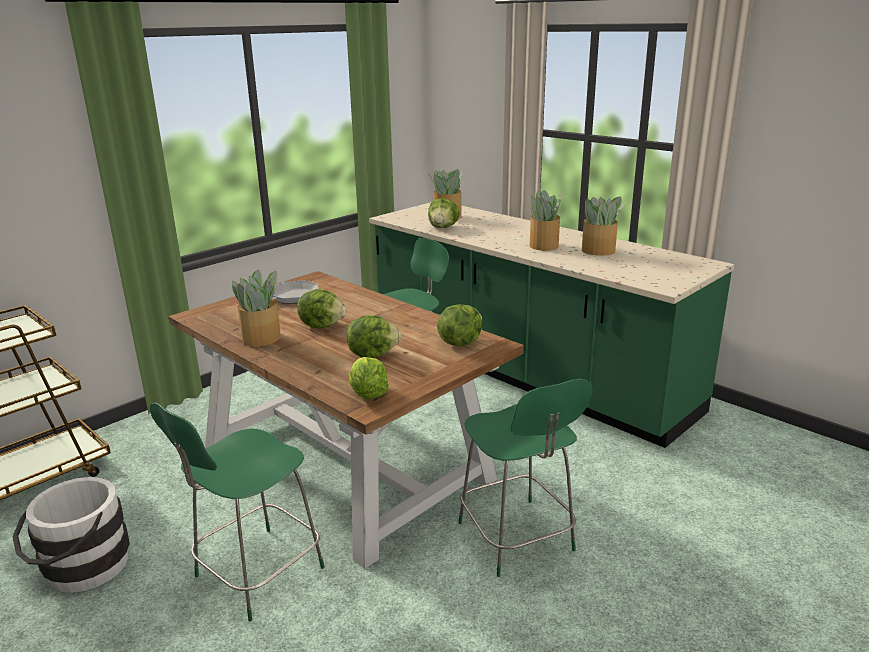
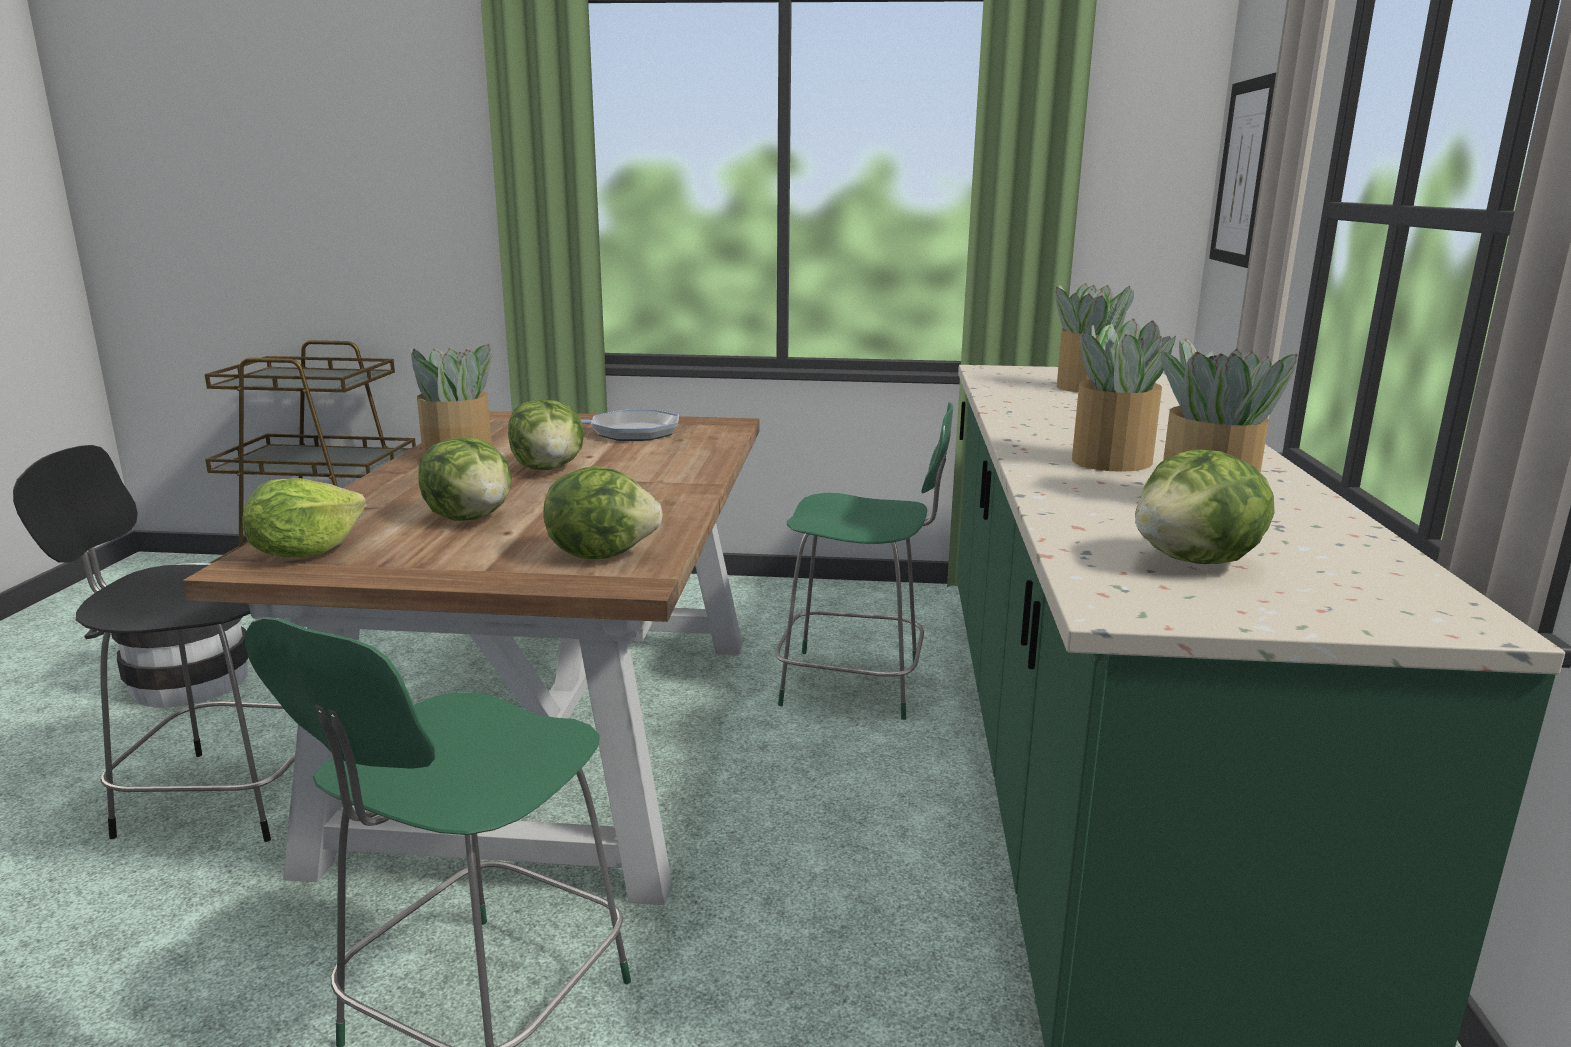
camera: 50 degrees right, 5 degrees down
(255, 574) = (223, 794): green chair -> black chair
(443, 227) = (1024, 397): lettuce -> lettuce (1196, 562)
(460, 110) = (1243, 173): none -> picture

